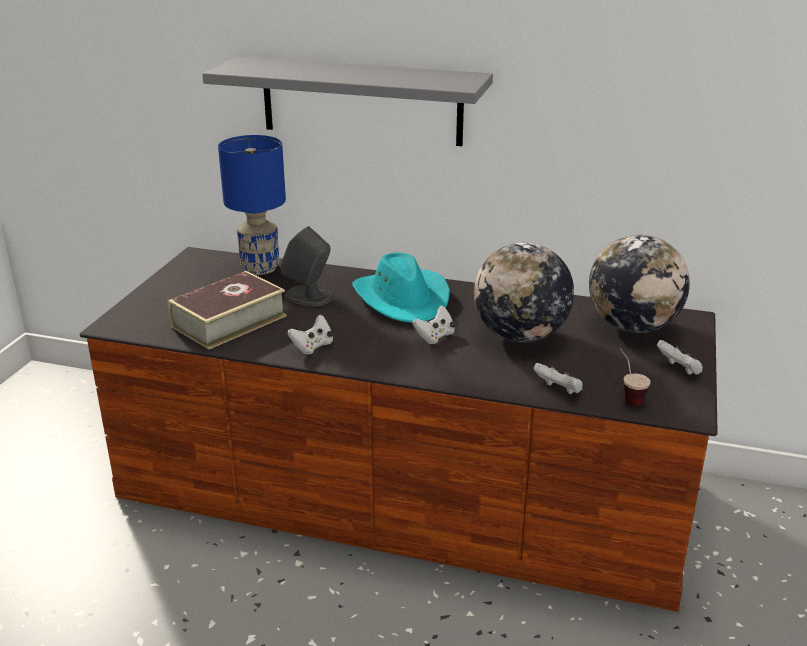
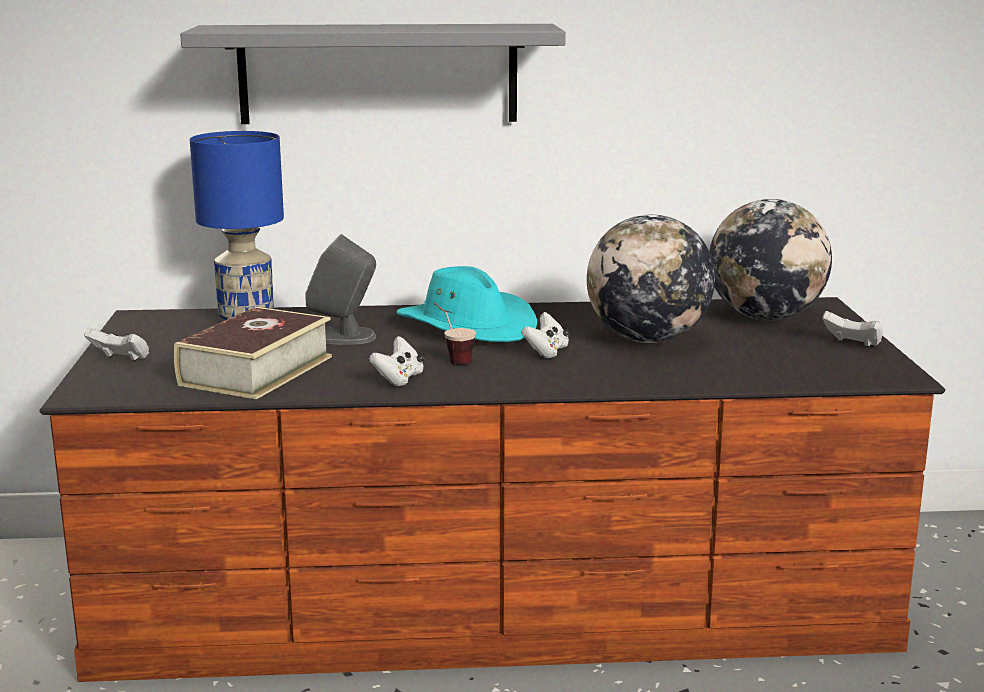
camera: 20 degrees left, 10 degrees down
(558, 390) = (742, 377): white game controller -> white game controller (121, 359)
(628, 396) = (823, 372): cup -> cup (452, 359)

